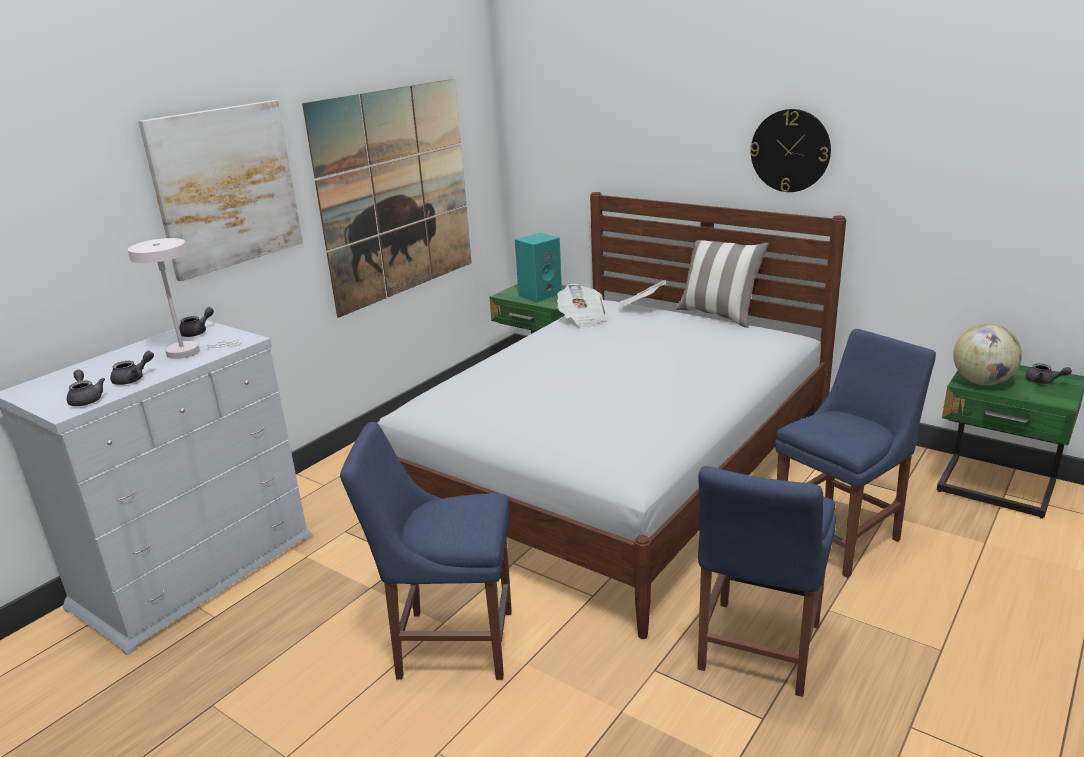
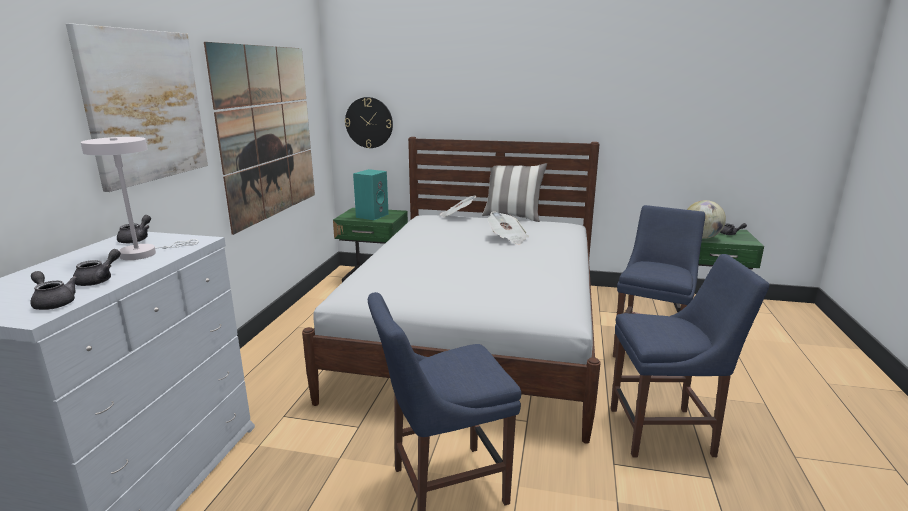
camera: 25 degrees left, 5 degrees down
(582, 319) = (424, 225): newspaper -> newspaper (507, 239)
(757, 651) = (666, 432): blue chair -> blue chair turned 90 degrees counterclockwise
(790, 150) = (557, 100): wall clock -> wall clock (369, 122)

